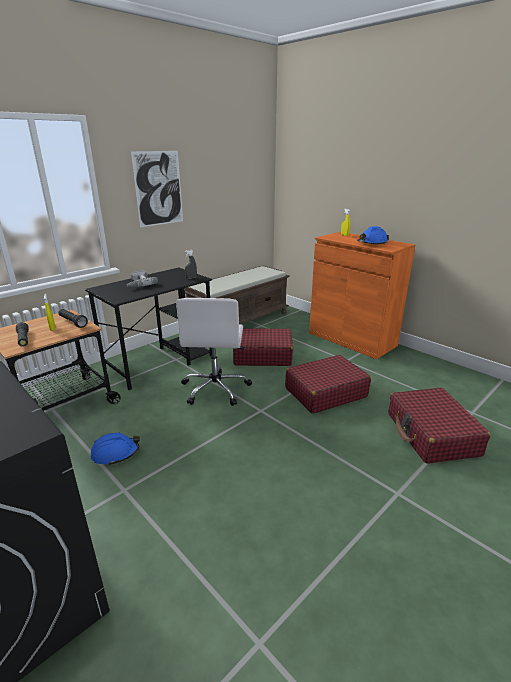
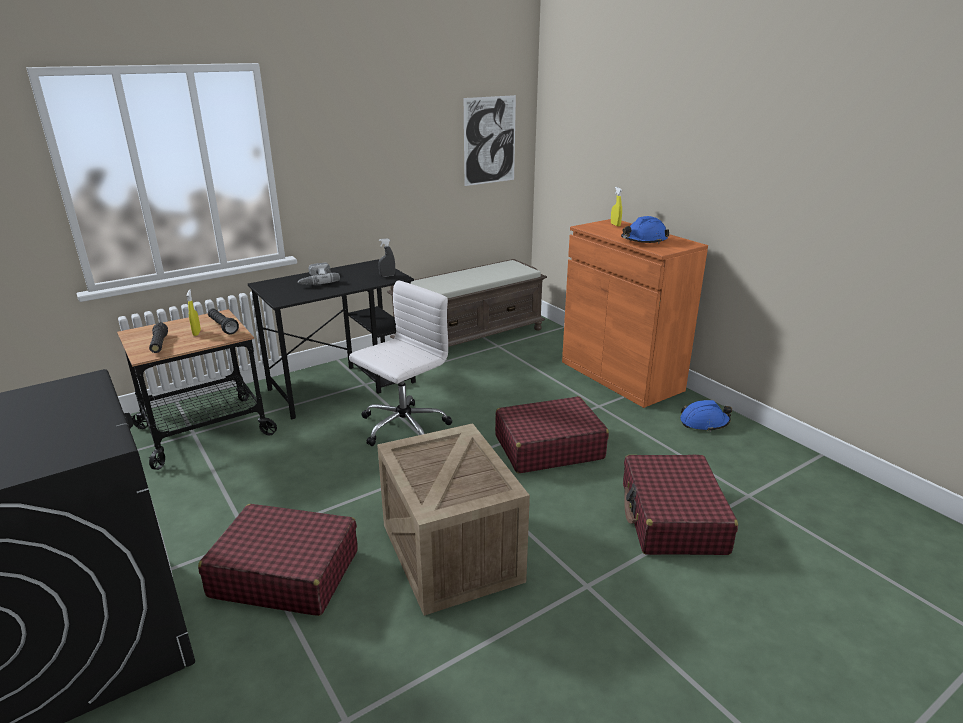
camera: 10 degrees right, 0 degrees up
(115, 453) = (252, 495): blue hard hat -> blue hard hat (704, 422)
(158, 188) = (356, 153): picture -> picture (489, 140)
(216, 388) = (403, 428): white office chair -> white office chair turned 150 degrees counterclockwise
(262, 355) = (482, 389): red suitcase -> red suitcase (285, 573)
(290, 481) = (453, 553): none -> crate

